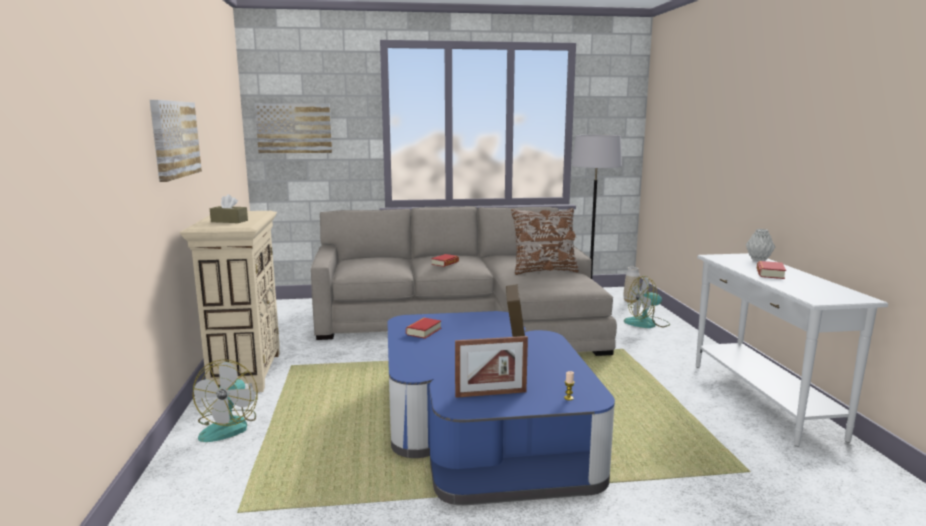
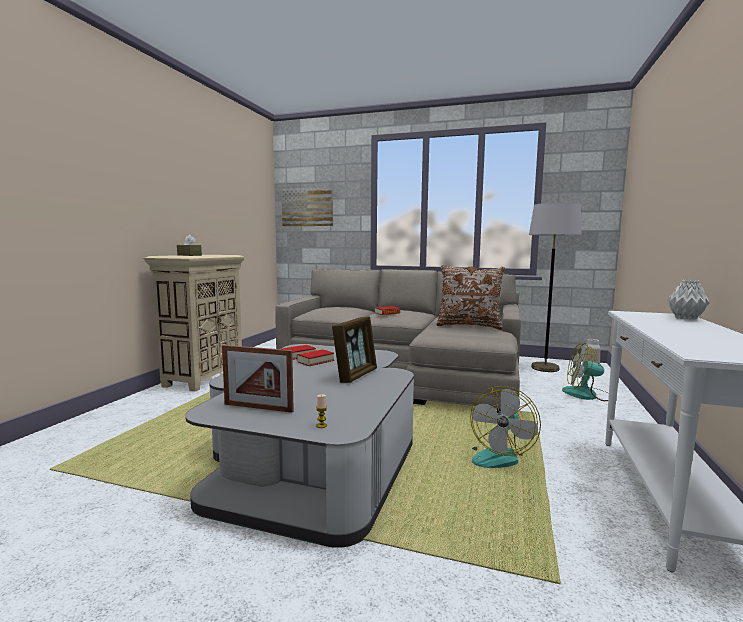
camera: 25 degrees right, 5 degrees down
(174, 139) = (154, 191): picture -> none
(229, 426) = (141, 409): fan -> fan (498, 456)
(482, 422) = (316, 448): blue coffee table -> grey coffee table
(770, 274) = (675, 329): book -> book (315, 361)

